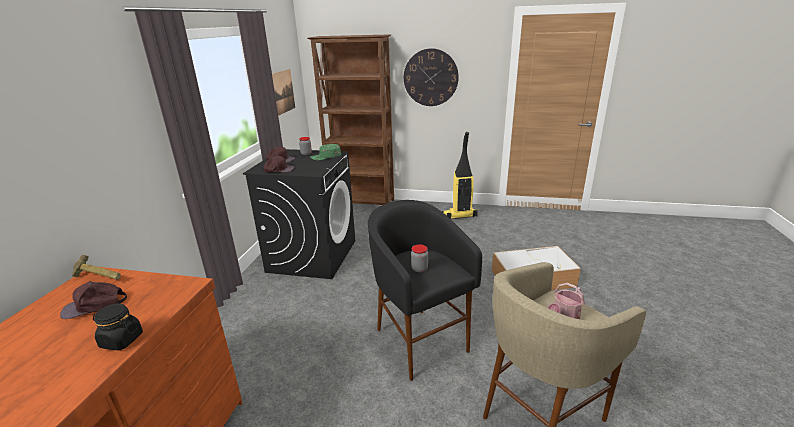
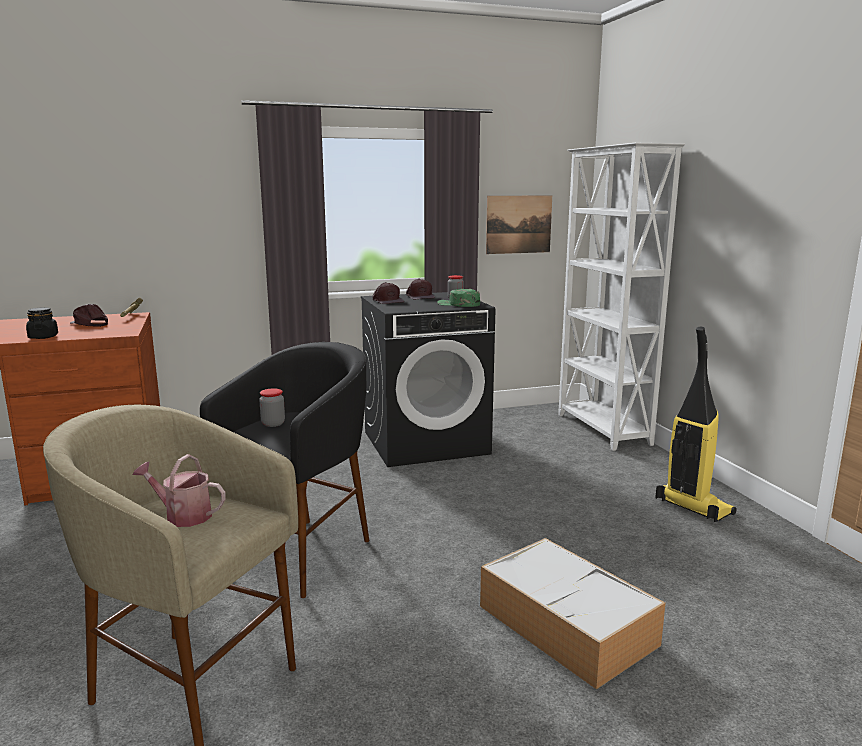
camera: 60 degrees right, 10 degrees down
(362, 203) = (602, 429): brown bookcase -> white bookcase
(430, 77) = (730, 224): wall clock -> none

